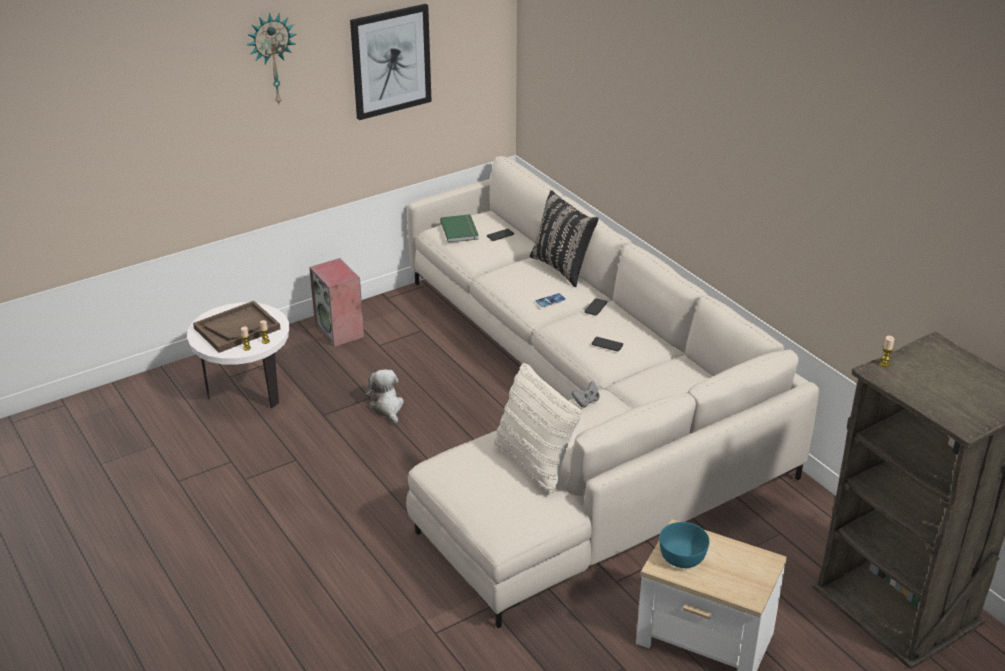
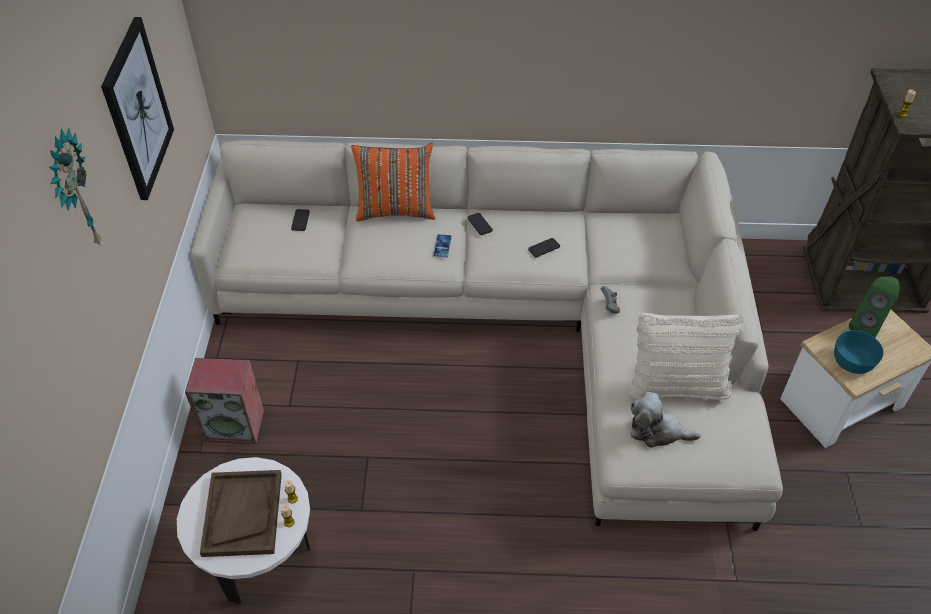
camera: 55 degrees left, 15 degrees up
(387, 407) = (395, 451): plush toy -> plush toy (657, 431)
(460, 230) = (260, 242): green book -> none
(563, 267) = (395, 210): black pillow -> orange pillow
(739, 553) = (866, 326): none -> green speaker

